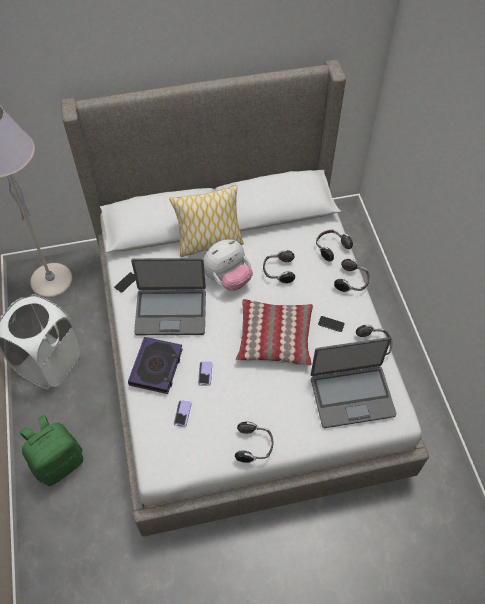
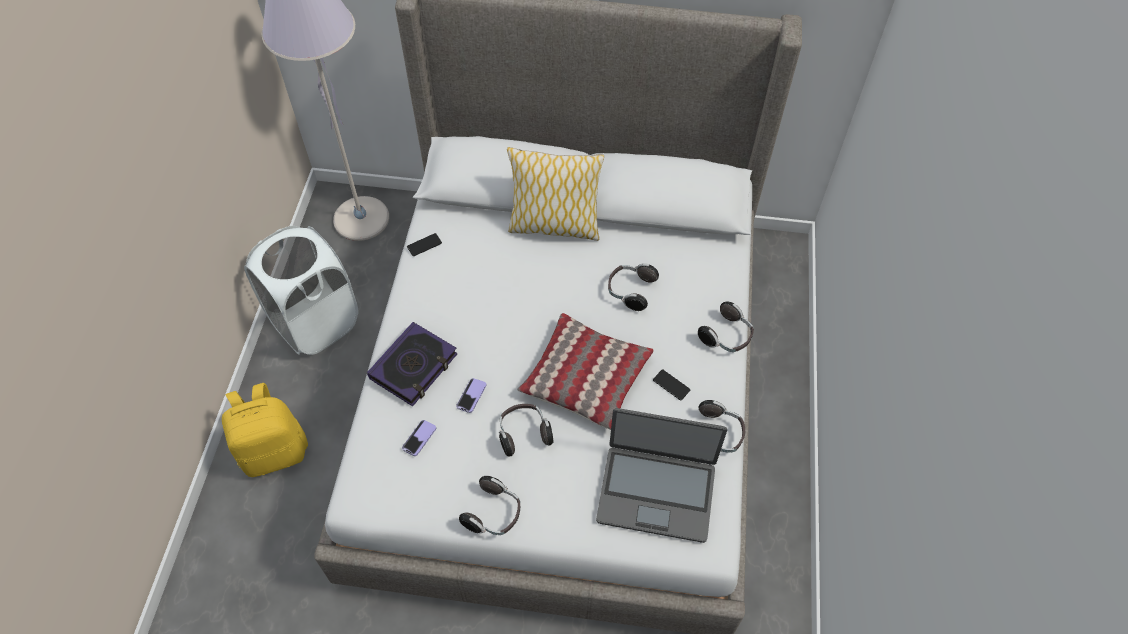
camera: 20 degrees right, 0 degrees up
(58, 462) = (274, 451): green backpack -> yellow backpack
(171, 311) = (464, 300): laptop -> none
(228, 279) = (558, 280): plush toy -> none
(331, 248) = (717, 281): headphones -> headphones (524, 433)

